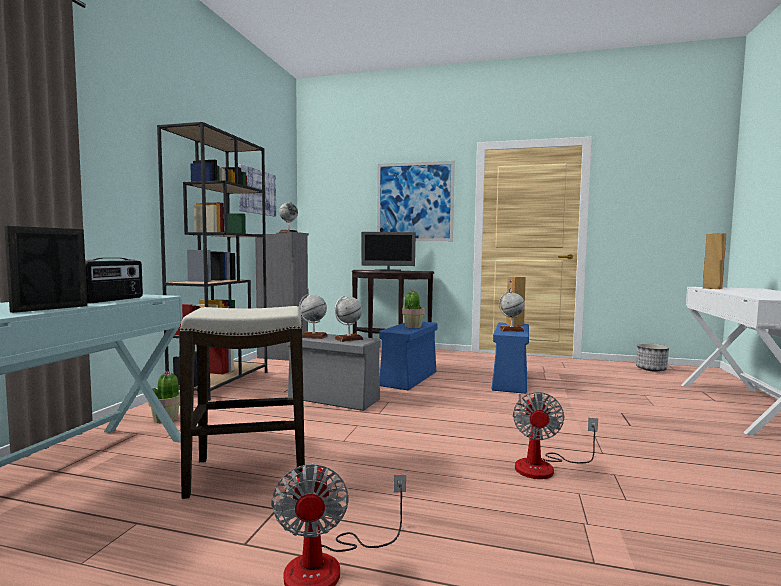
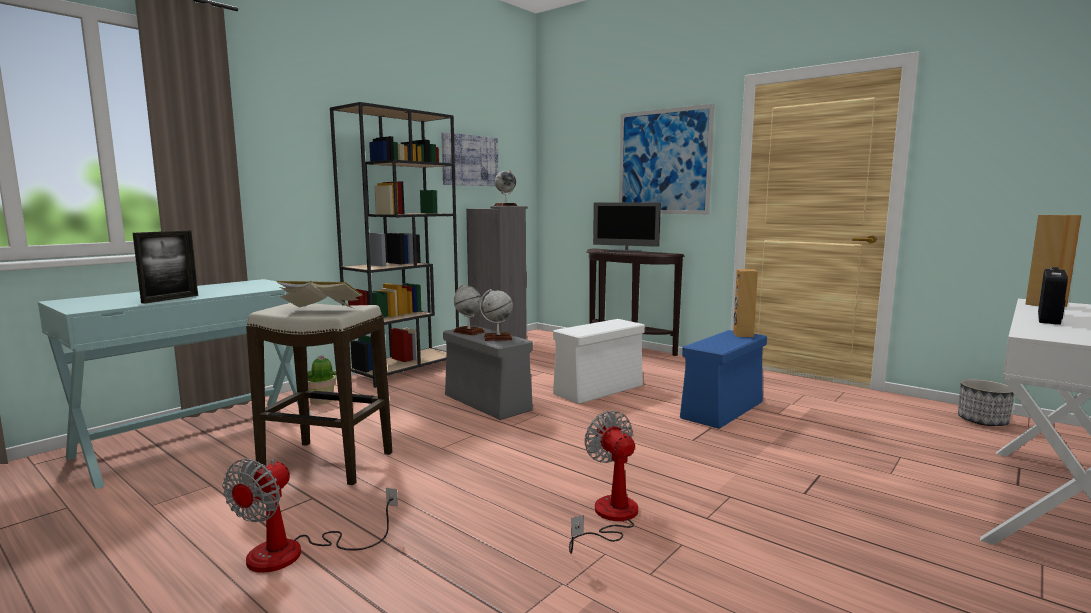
camera: 25 degrees right, 5 degrees up
(50, 309) = (170, 299): picture frame -> picture frame turned 150 degrees clockwise
(112, 300) = (240, 290): radio -> radio (1050, 318)
(259, 311) = (320, 310): none -> book
(409, 379) = (598, 390): blue storage box -> white storage box
(412, 326) = (601, 327): potted plant -> none
(511, 330) = (719, 343): globe -> none
(545, 467) = (609, 517): fan -> fan turned 120 degrees clockwise

